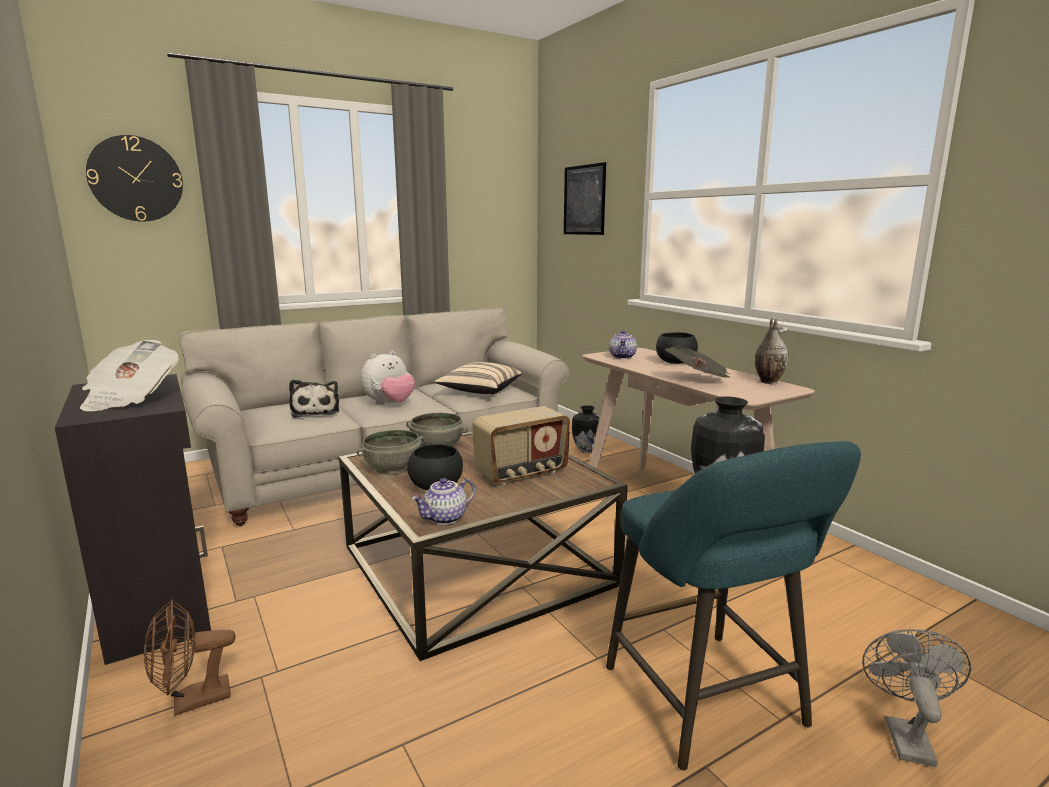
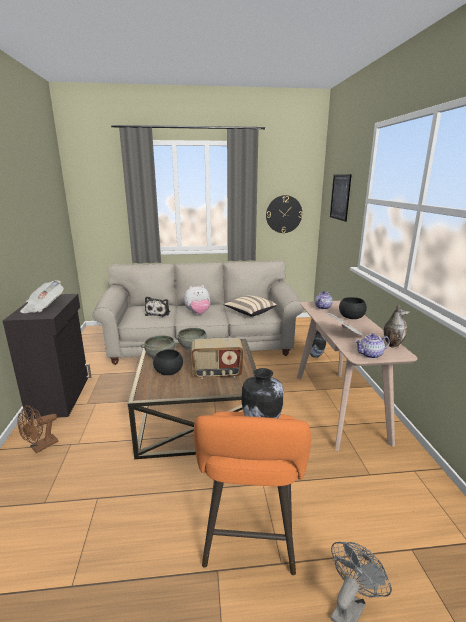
camera: 25 degrees right, 5 degrees up
(136, 179) = (98, 188): wall clock -> wall clock (284, 214)
(192, 702) = (41, 447): brown fan -> brown fan turned 45 degrees counterclockwise
(445, 518) = (154, 393): teapot -> teapot (370, 355)
(709, 704) = (249, 537): turquoise stool -> orange stool

